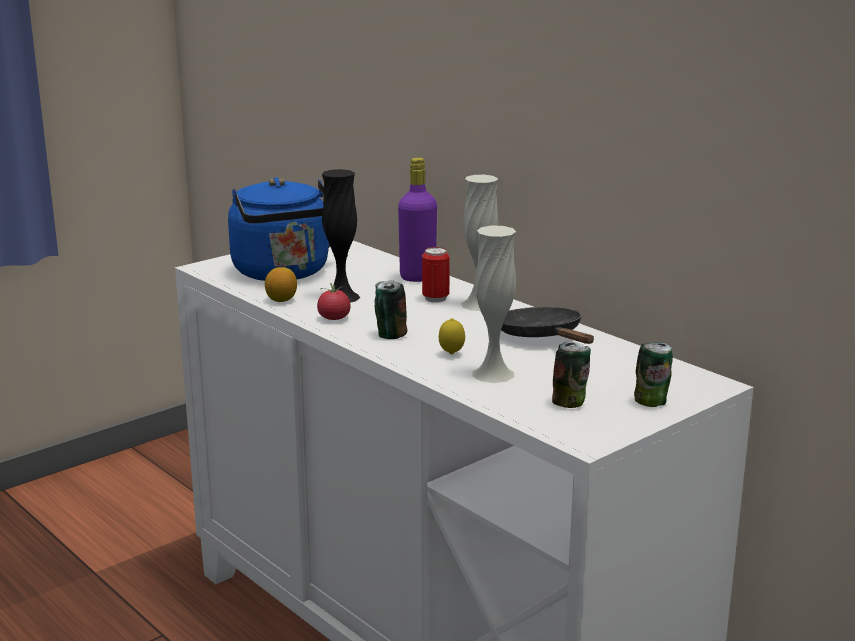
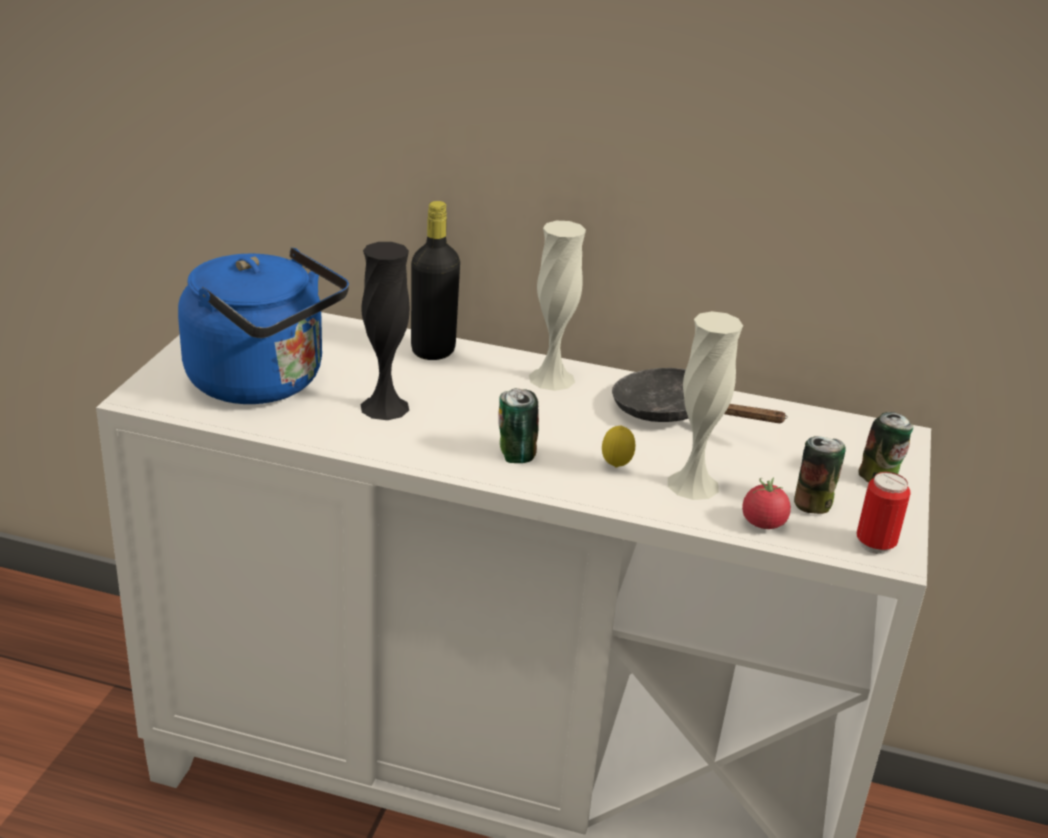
camera: 35 degrees left, 10 degrees up
(281, 300) = (317, 431): lemon -> none
(334, 318) = (419, 446): tomato -> tomato (763, 523)
(417, 277) = (433, 351): purple bottle -> black bottle
(435, 298) = (494, 381): can -> can (875, 544)

